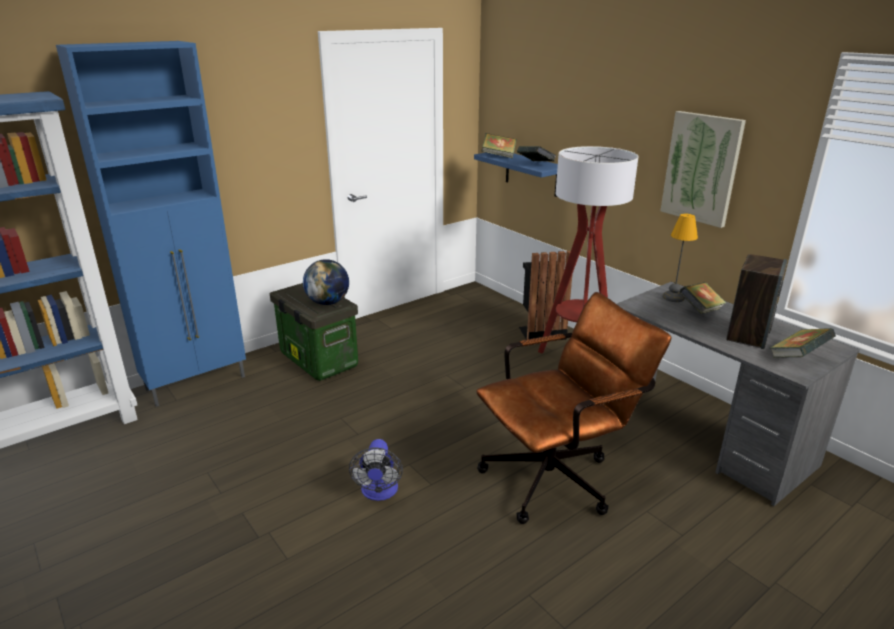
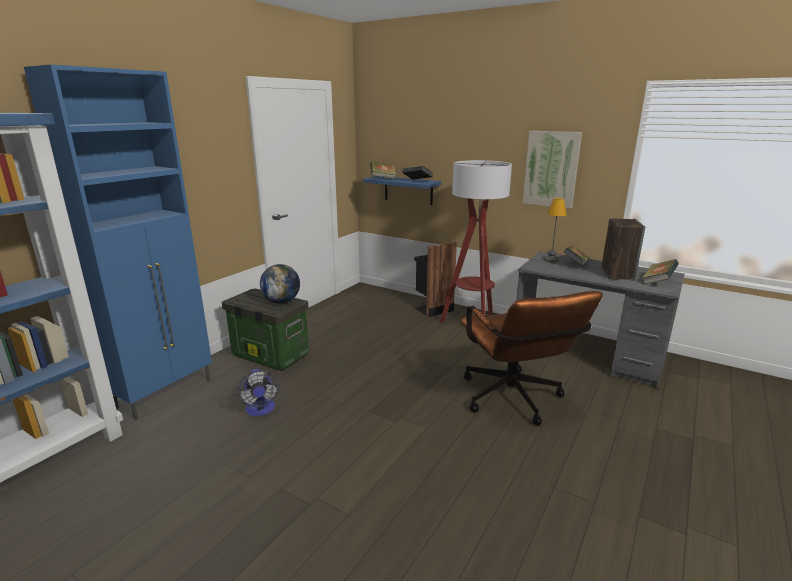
camera: 20 degrees left, 5 degrees down
(379, 492) = (390, 443): fan -> fan (260, 410)
(558, 476) = (514, 401): brown office chair -> brown office chair turned 120 degrees clockwise

